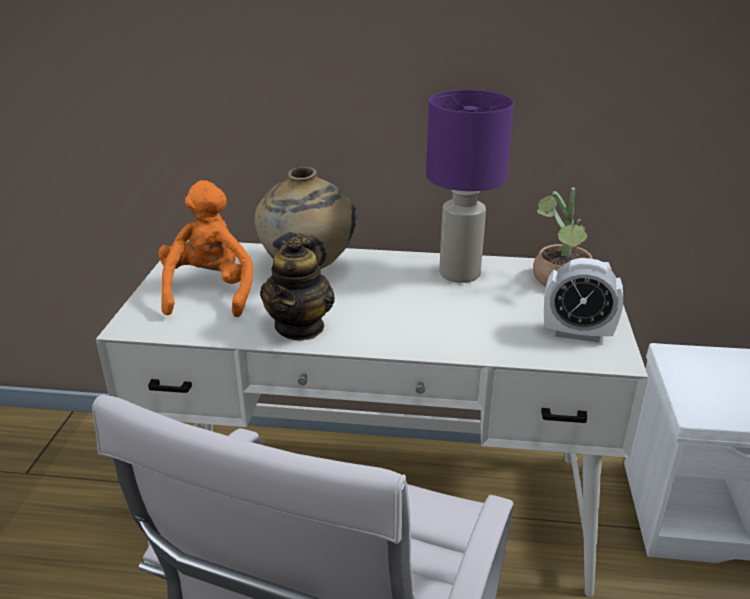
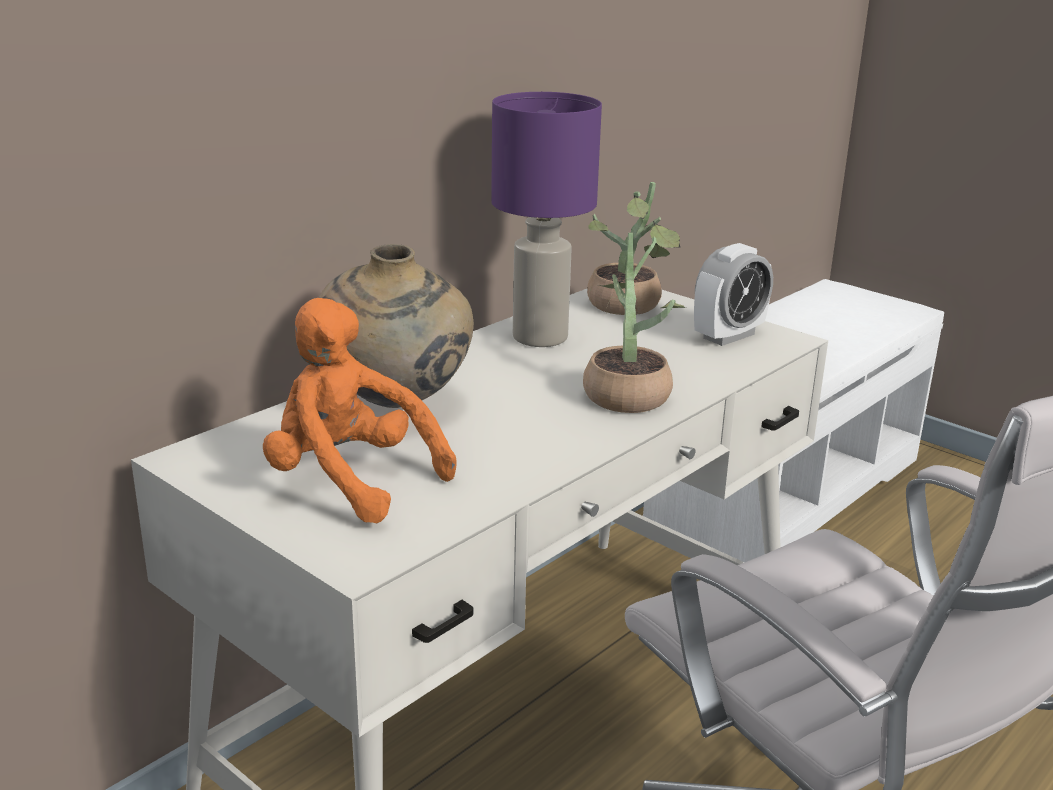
camera: 55 degrees left, 5 degrees down
(300, 327) = (531, 452): teapot -> none
(424, 327) = (626, 392): none -> potted plant

